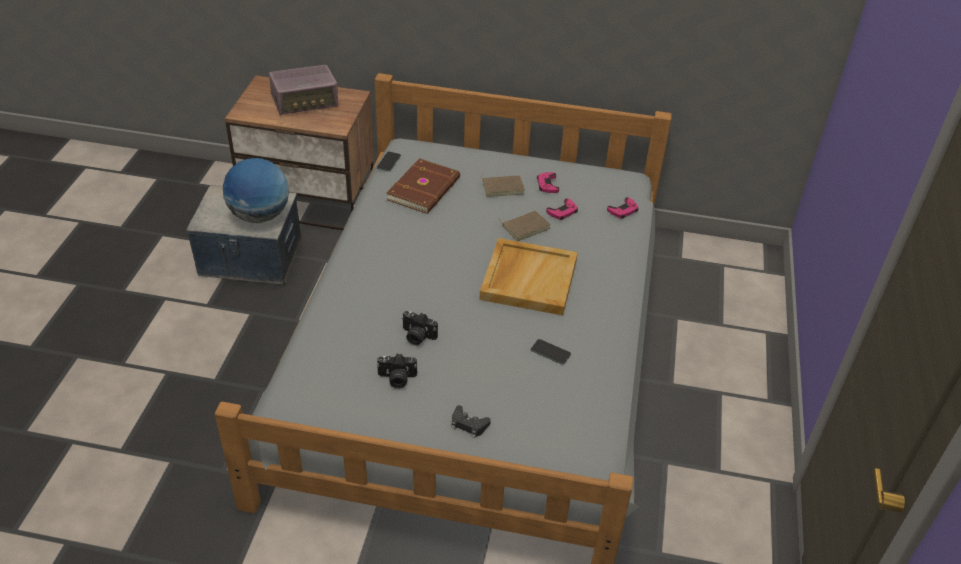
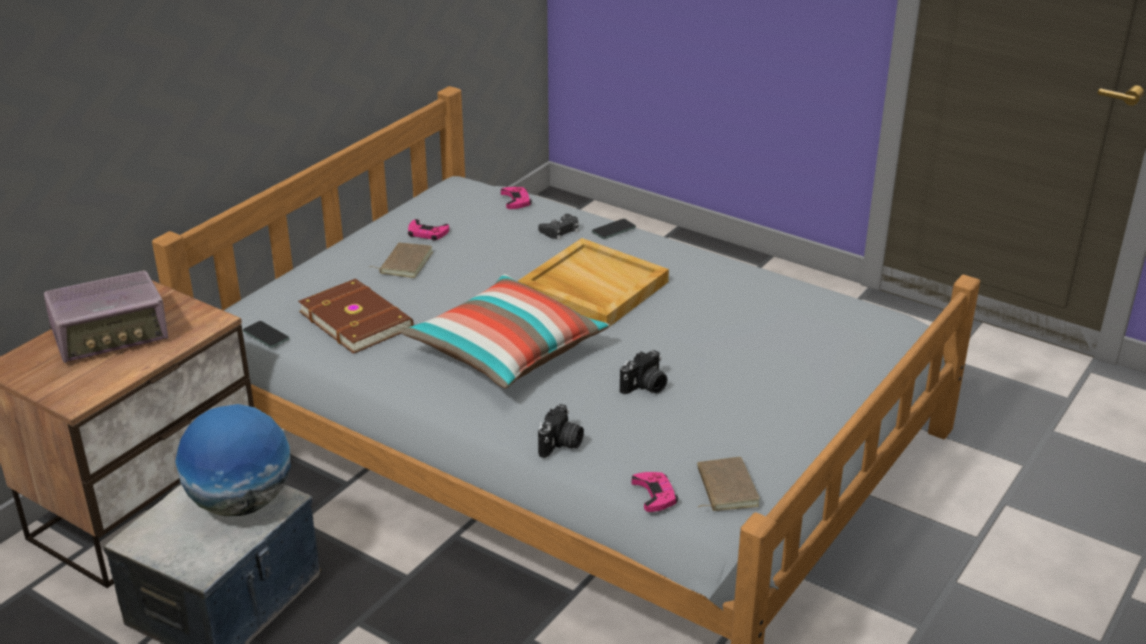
camera: 65 degrees left, 10 degrees down
(305, 101) = (111, 336): radio -> radio turned 60 degrees clockwise
(397, 379) = (711, 418): camera -> camera (561, 444)
(424, 261) = (506, 352): none -> pillow
(468, 425) = (810, 383): black game controller -> black game controller (560, 231)
(525, 227) = (495, 267): brown book -> brown book (724, 488)
(550, 352) = (723, 304): phone -> phone (613, 229)
(562, 212) = (487, 236): pink game controller -> pink game controller (655, 495)

